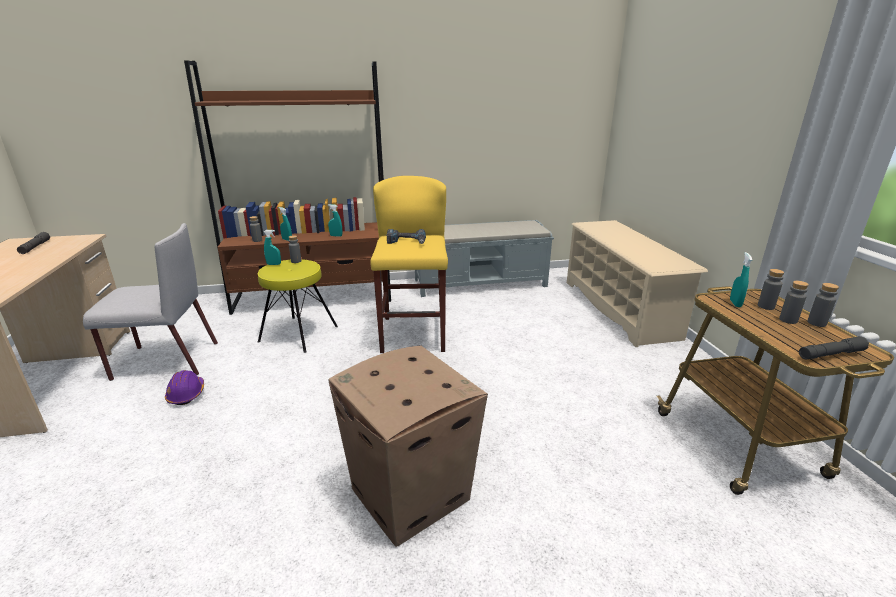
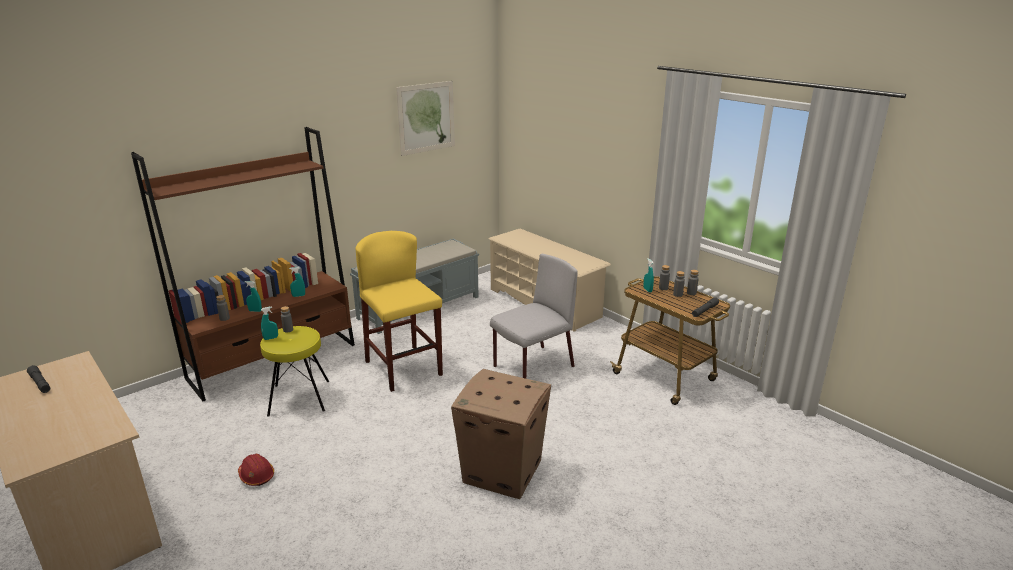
camera: 30 degrees left, 0 degrees up
(164, 361) = (193, 460): grey chair -> grey chair (532, 367)
(186, 394) = (256, 476): purple hard hat -> red hard hat
(406, 241) = (396, 290): power drill -> none
(520, 74) = (426, 117): none -> picture

